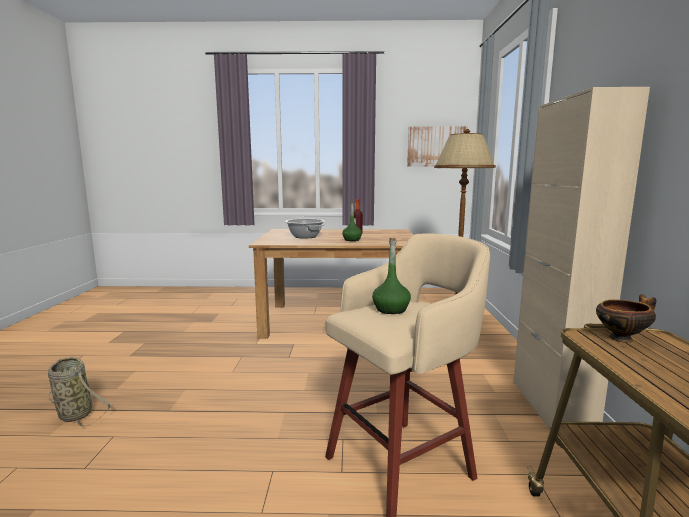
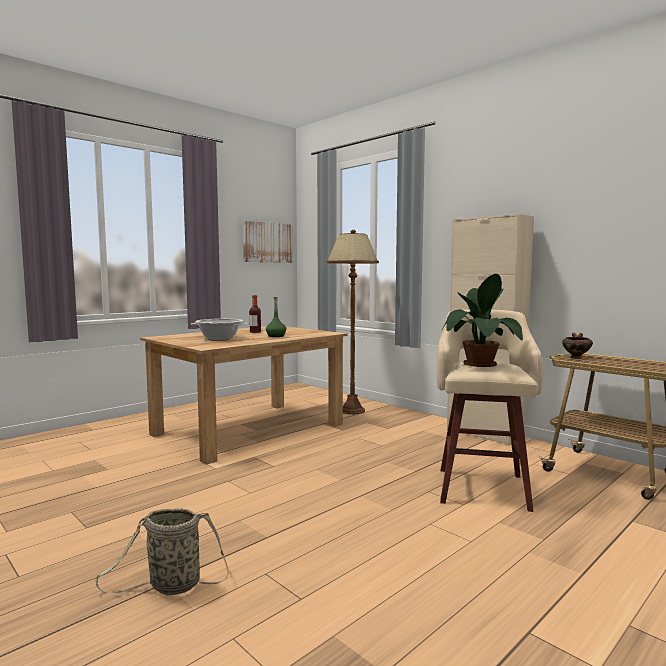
camera: 45 degrees left, 5 degrees down
(391, 309) = (479, 364): green bottle -> potted plant

